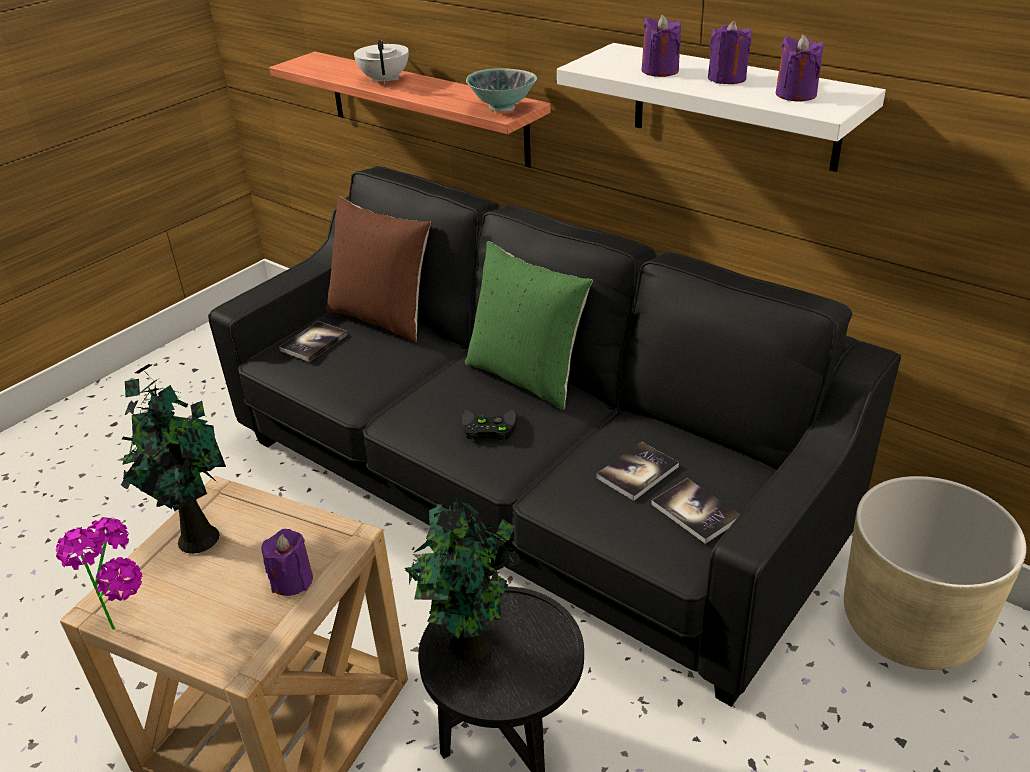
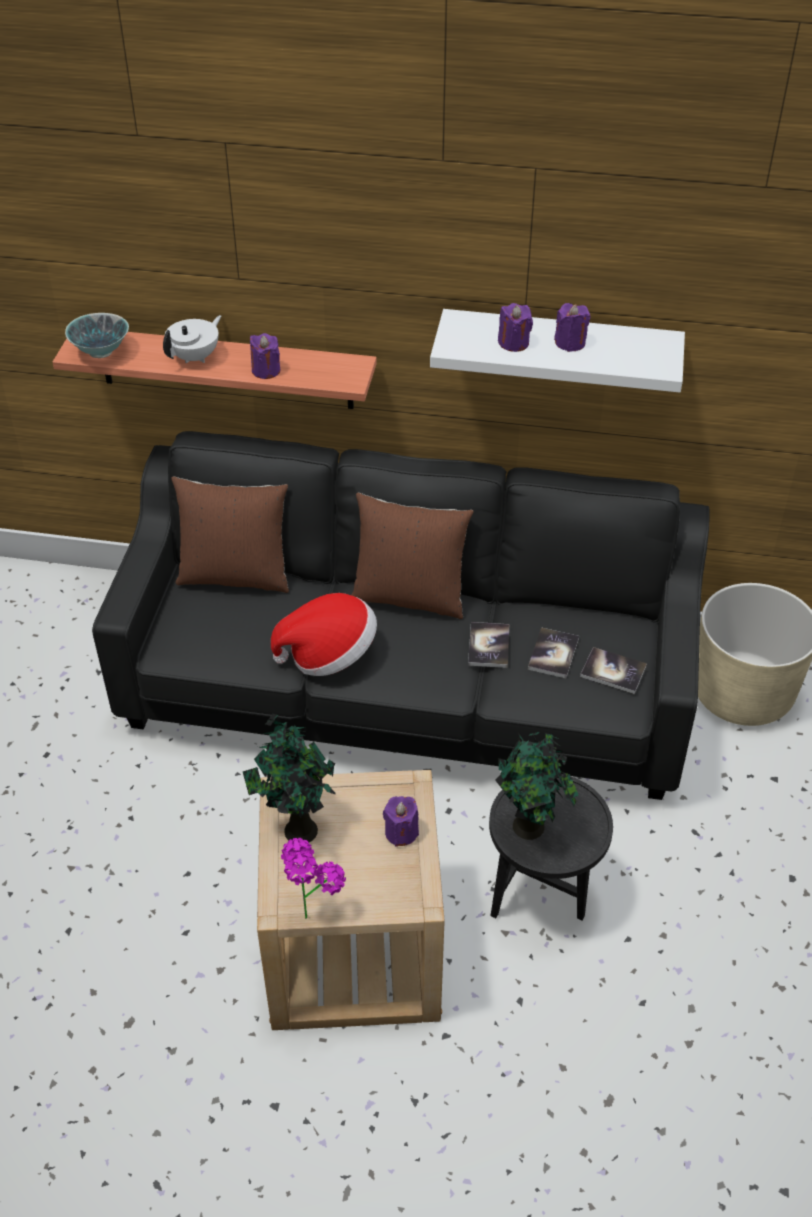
camera: 30 degrees left, 10 degrees up
(314, 342) = (195, 622): book -> book (488, 646)
(385, 80) = (195, 357): white teapot -> white teapot turned 75 degrees clockwise
(406, 403) = (329, 654): none -> hat
(487, 429) = (415, 656): black game controller -> none
(502, 108) = (342, 374): bowl -> bowl (101, 352)
(527, 376) = (409, 596): green pillow -> brown pillow
(796, 94) = (631, 353): purple candle -> purple candle (266, 370)

